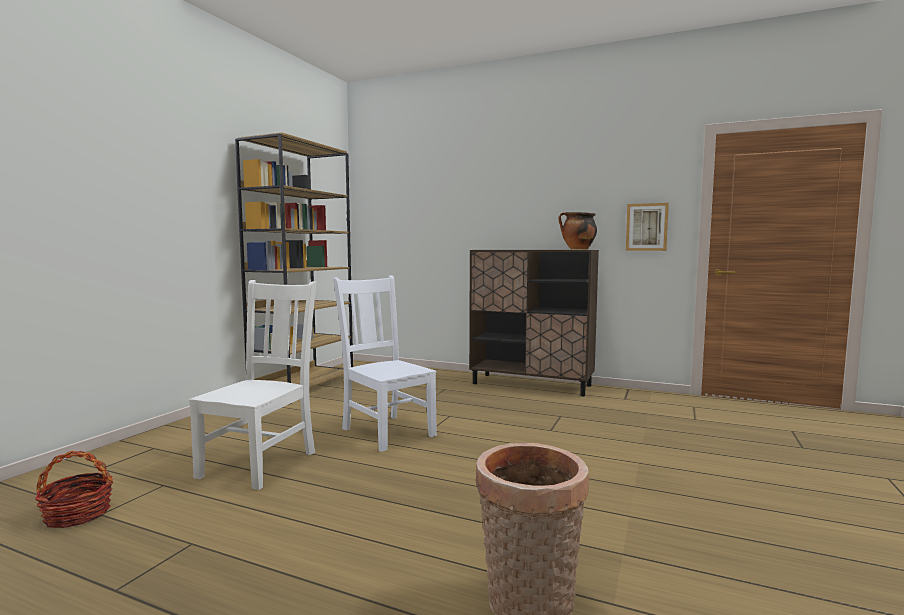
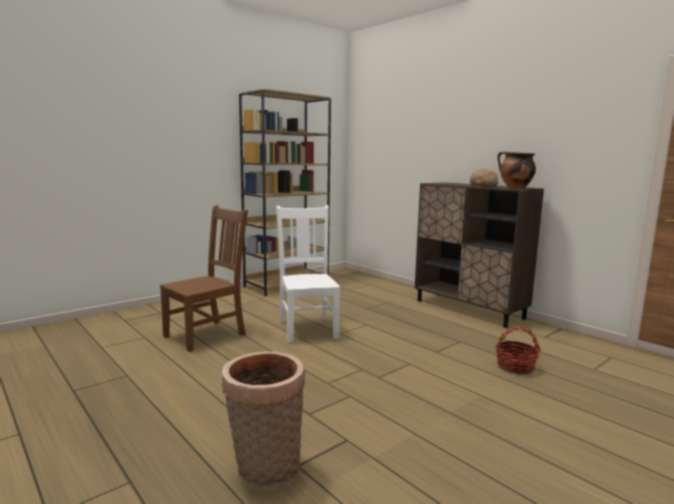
camera: 25 degrees right, 5 degrees up
(77, 514) = (91, 345): basket -> basket (515, 367)
(261, 463) = (207, 334): white chair -> brown chair
(540, 249) = (483, 185): none -> bread
(646, 227) = (595, 167): picture -> none

